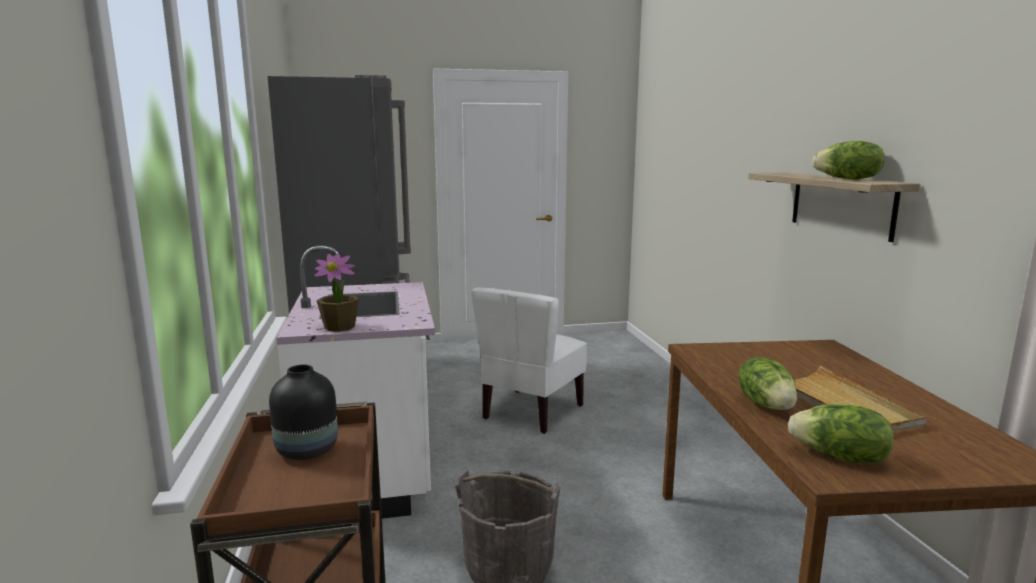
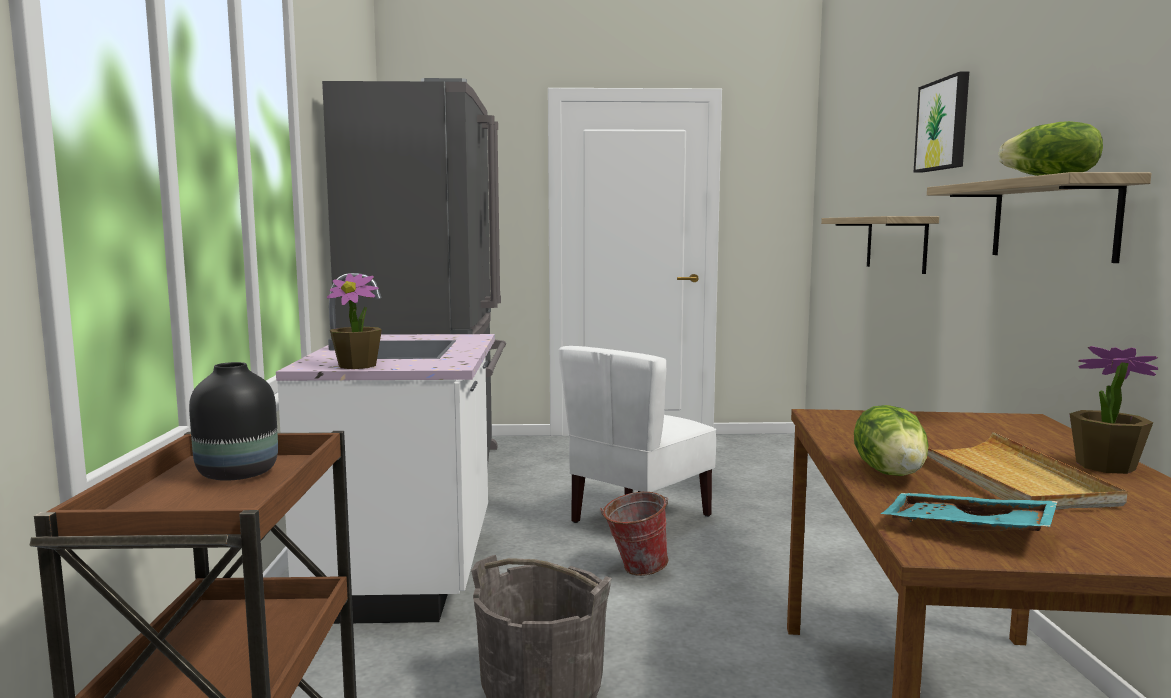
camera: 10 degrees right, 5 degrees down
(542, 456) = (634, 569): none -> bucket
(709, 201) = (896, 243): none -> shelf
(752, 121) = (944, 125): none -> picture
(840, 457) = (966, 531): lettuce -> turquoise tray
(894, 388) = (1104, 466): none -> potted plant

